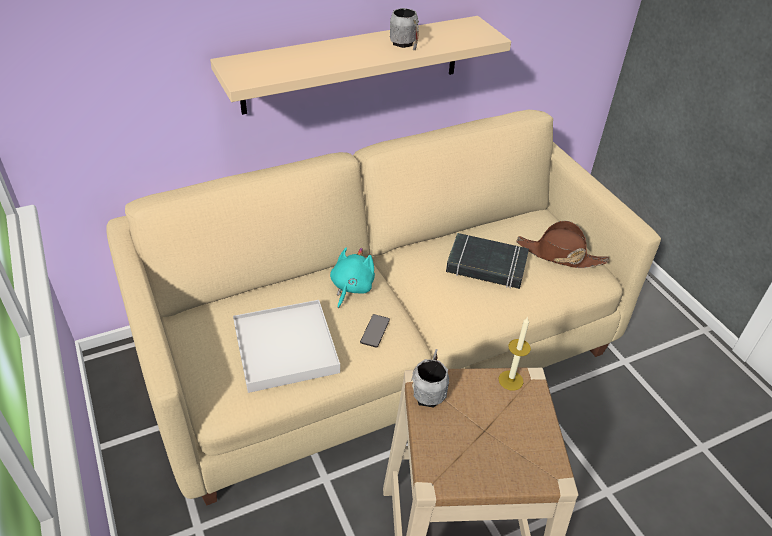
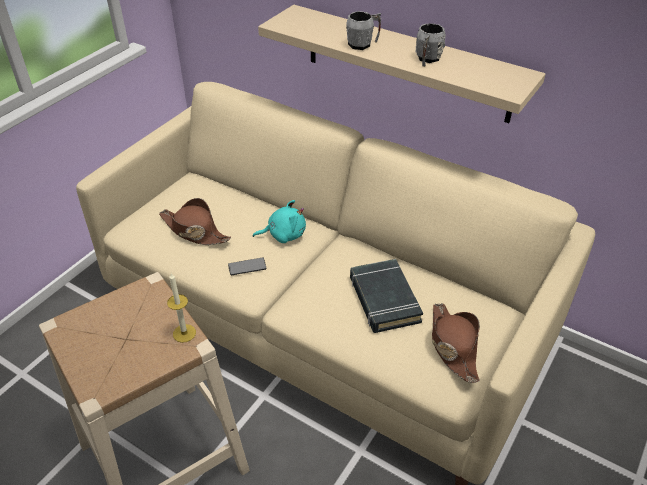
camera: 60 degrees right, 0 degrees up
(285, 348) = (194, 231): white tray -> brown hat
(429, 391) = (142, 291): grey mug -> grey mug (363, 44)

